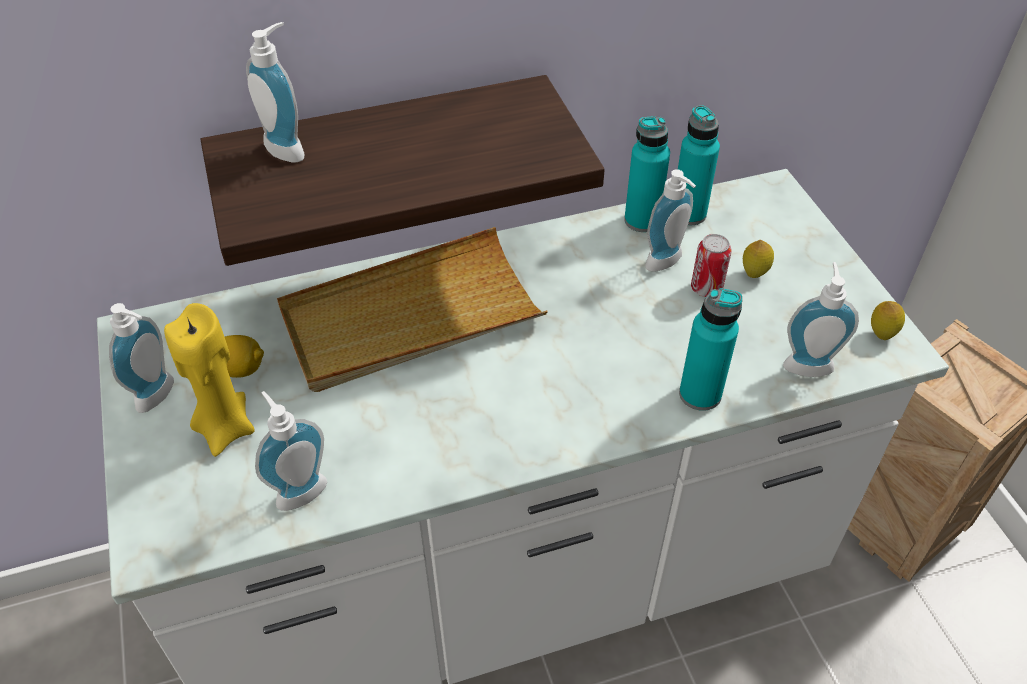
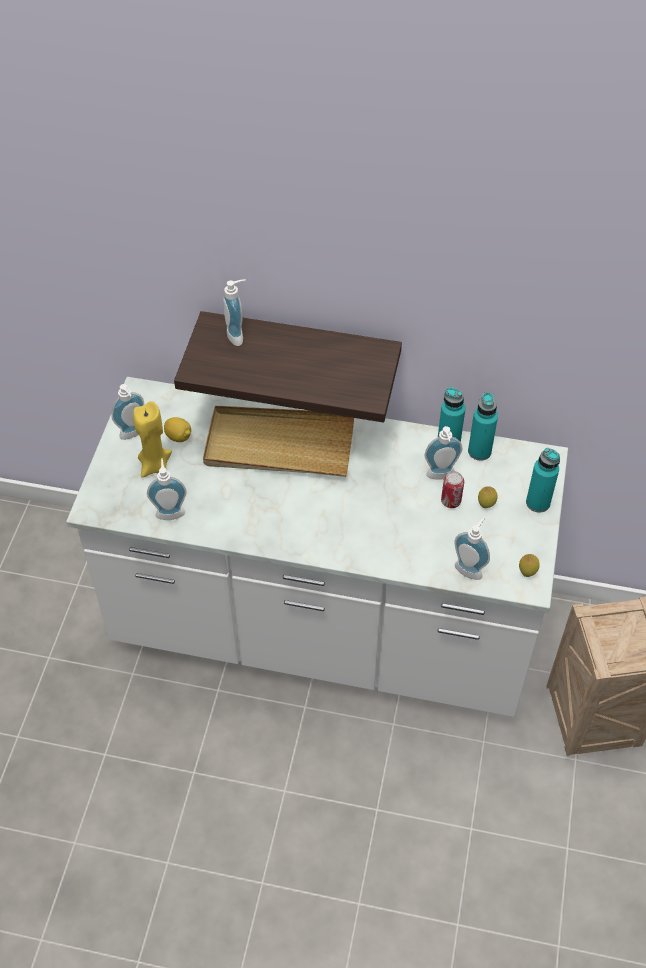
camera: 30 degrees right, 5 degrees up
(700, 394) = (397, 557): turquoise bottle -> turquoise bottle (538, 503)

